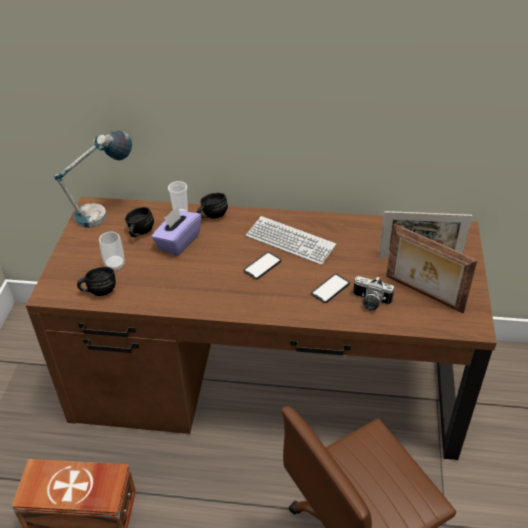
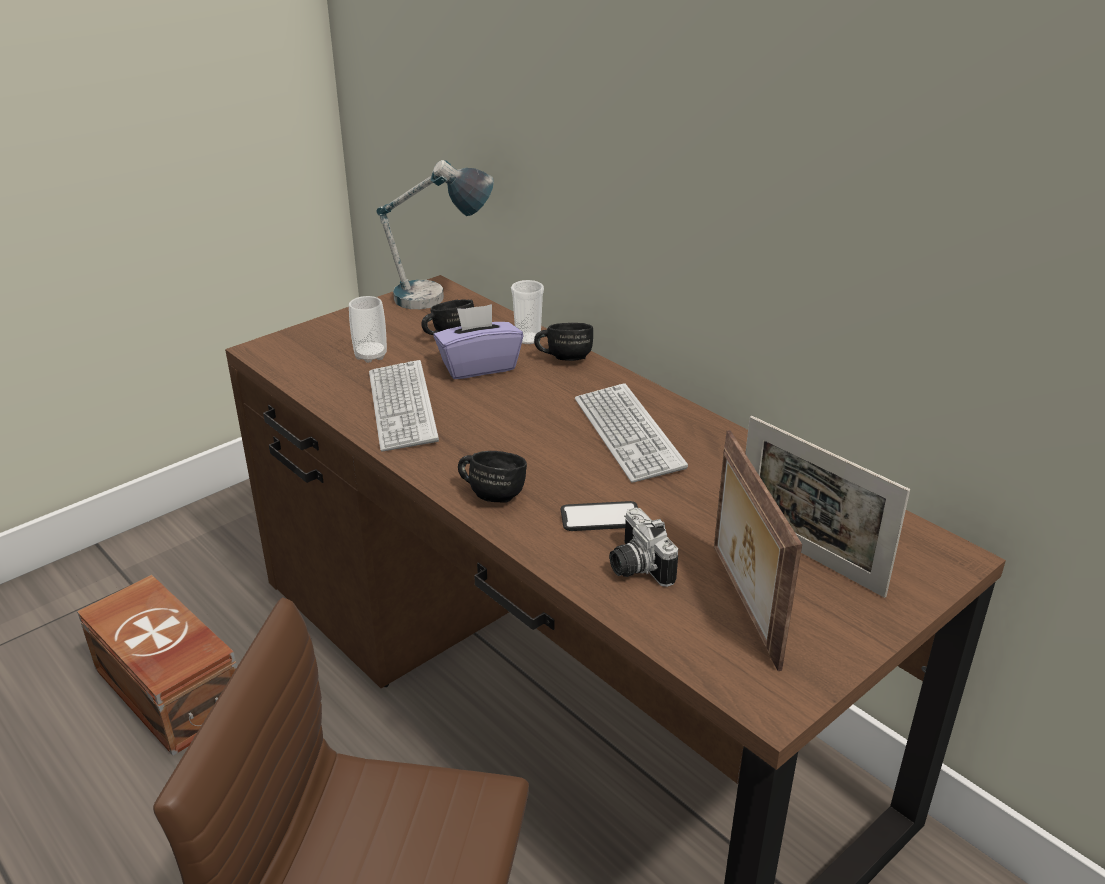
camera: 40 degrees right, 10 degrees down
(98, 290) = (315, 371): black mug -> black mug (492, 493)
(173, 285) = (402, 407): none -> keyboard
(262, 266) = (545, 442): phone -> none

